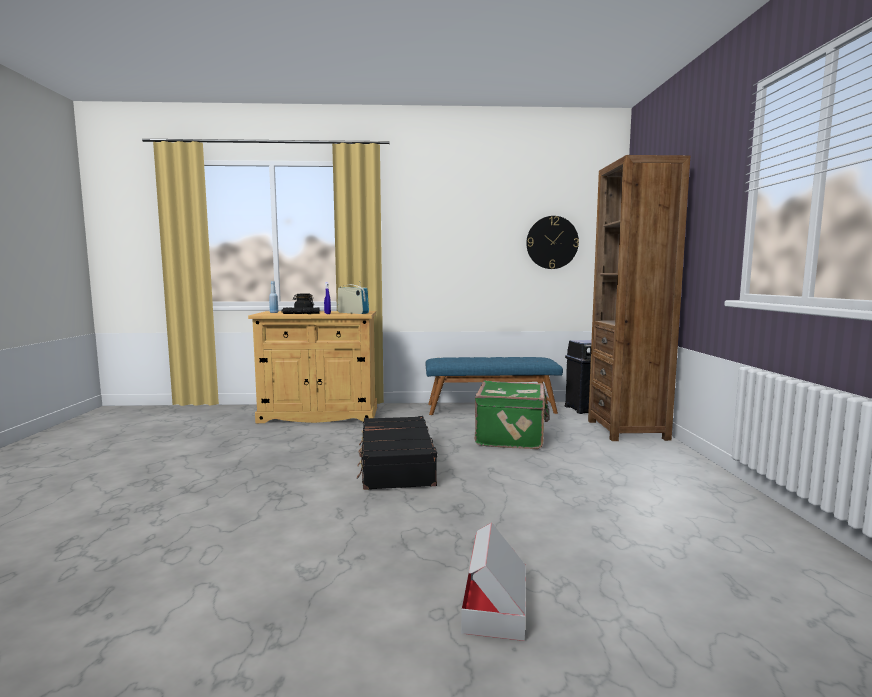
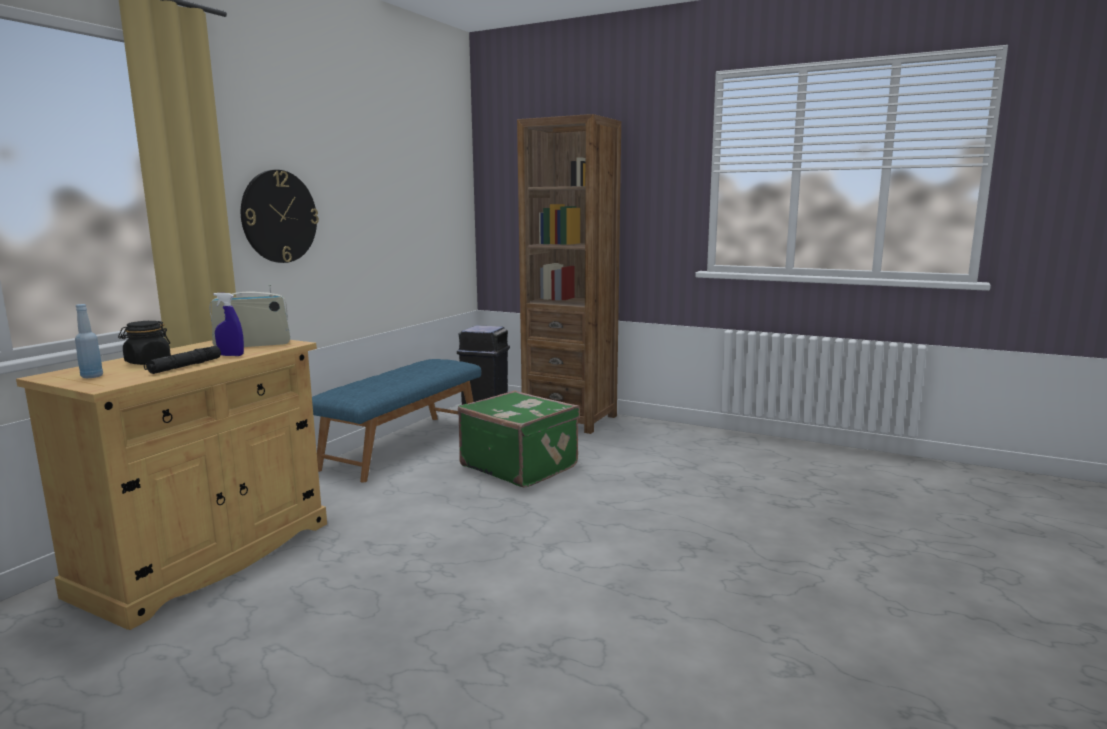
camera: 60 degrees left, 5 degrees up
(395, 464) = (527, 548): black suitcase -> none
(495, 607) = (892, 583): cardboard box -> none
(552, 242) = (419, 202): wall clock -> wall clock (279, 216)

